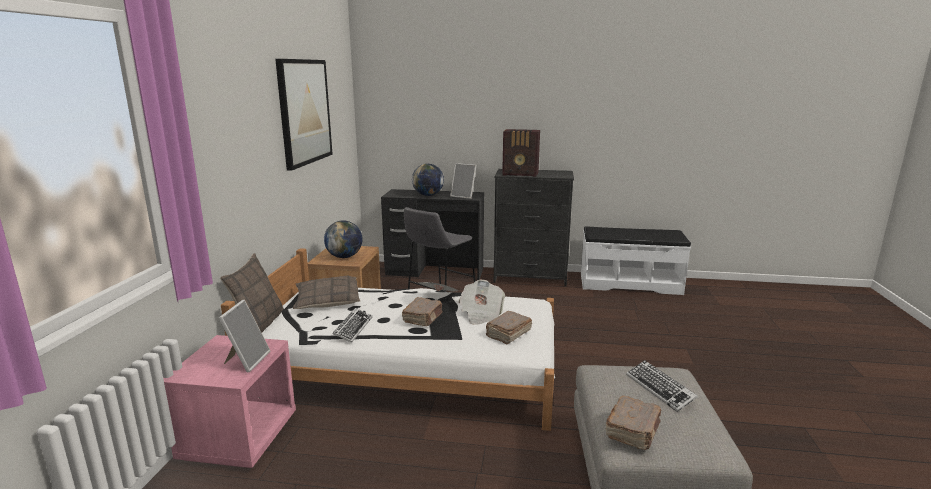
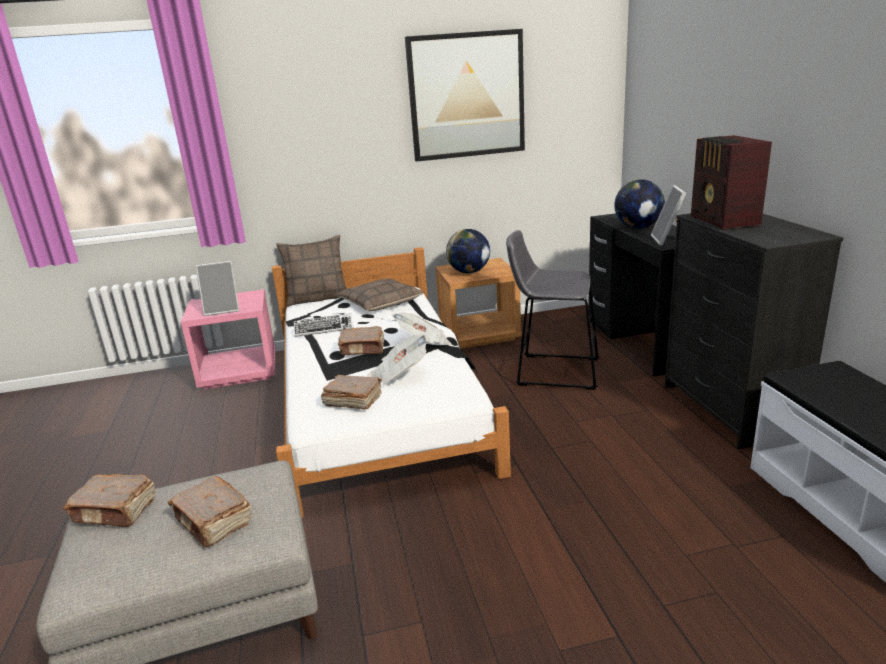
camera: 70 degrees right, 5 degrees up
(660, 389) = (214, 522): keyboard -> brown book

